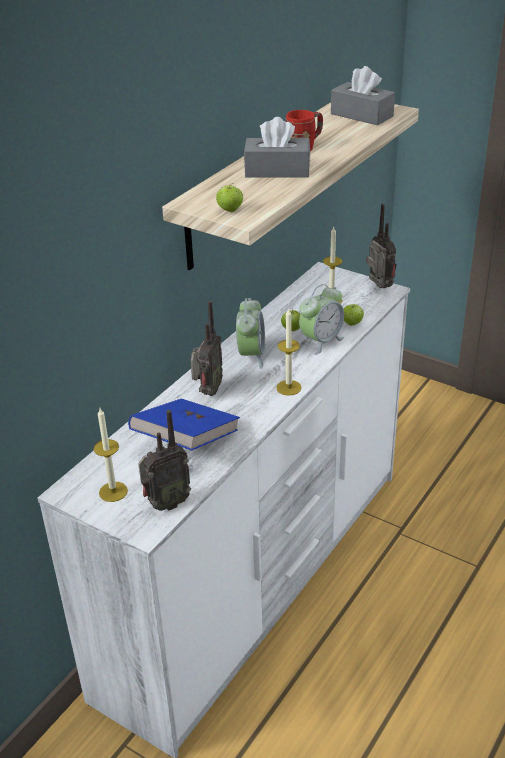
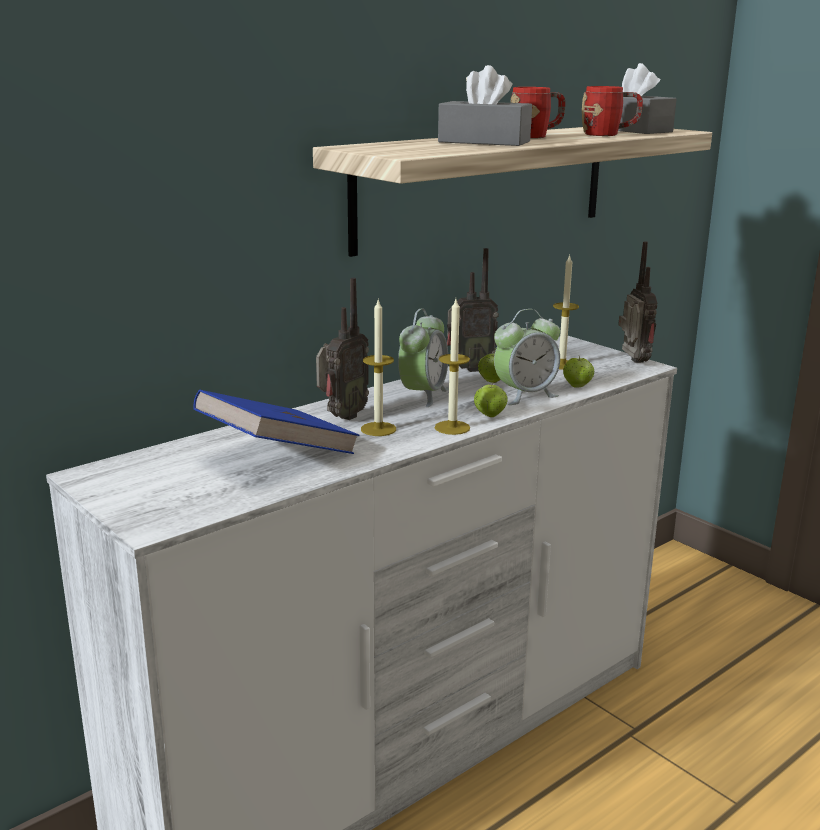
camera: 15 degrees right, 15 degrees down
(113, 491) = (143, 484): candle -> candle (378, 429)
(166, 504) = (201, 506): radio -> radio (469, 368)
(230, 210) = (392, 151): apple -> apple (490, 415)
(353, 132) = (609, 134): none -> red mug

